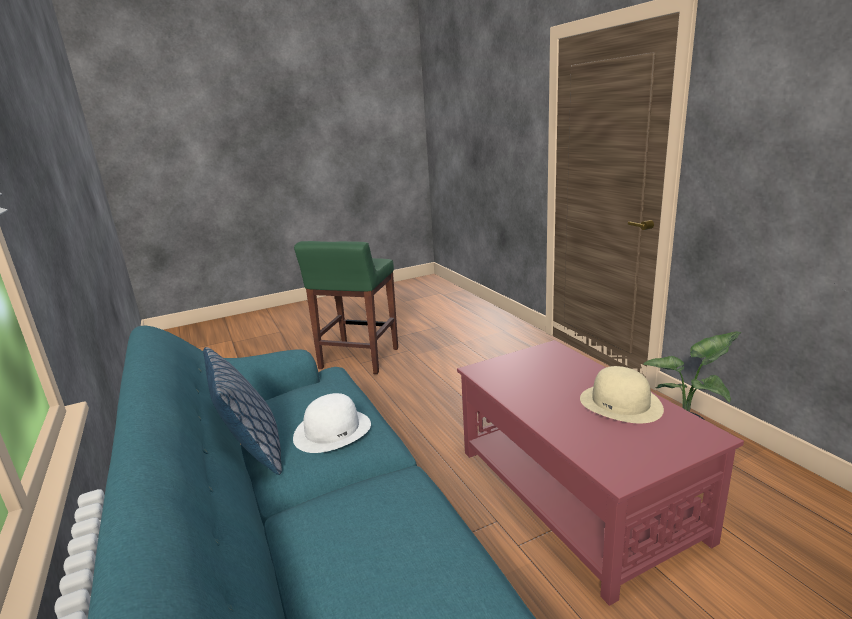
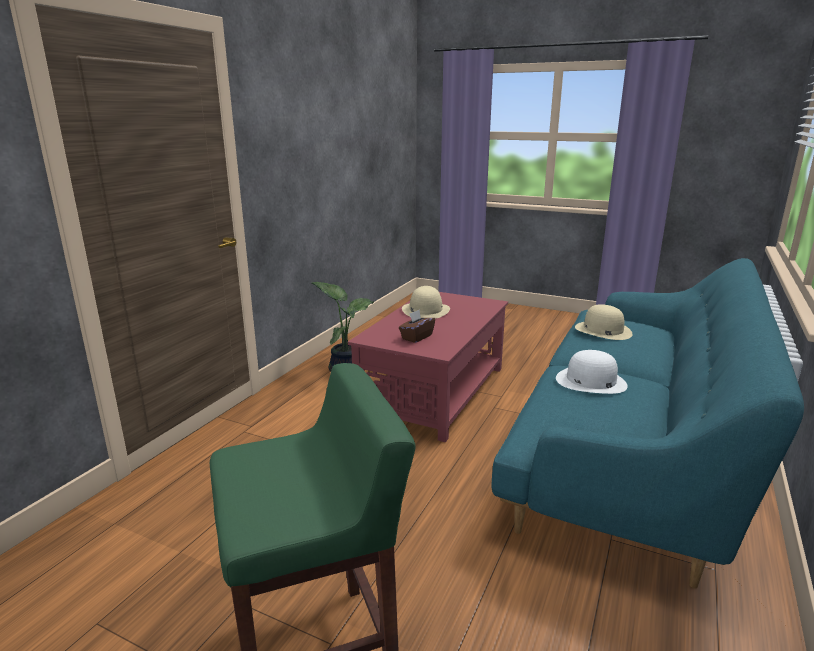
camera: 130 degrees left, 0 degrees up
(253, 452) = (661, 403): pillow -> none
(414, 543) = (602, 330): none -> beige hat
(530, 370) = (416, 337): none -> brown tissue box

